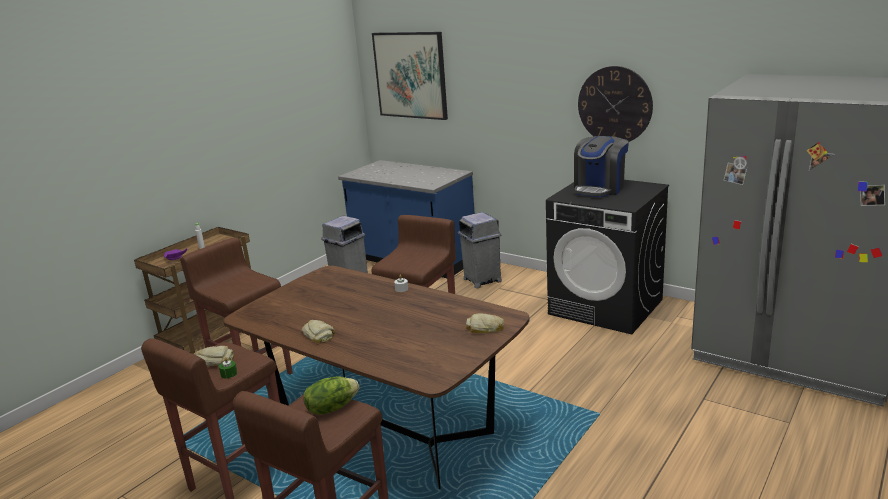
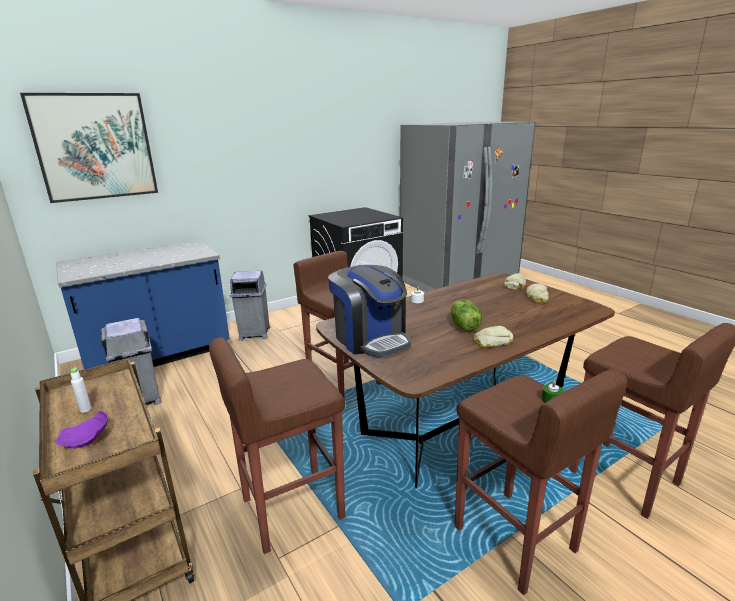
camera: 70 degrees left, 0 degrees up
(214, 360) = (516, 408): bread -> bread (536, 297)
(331, 408) = (628, 351): lettuce -> lettuce (463, 326)
(599, 189) = (345, 216): coffee machine -> coffee machine (371, 339)
(614, 105) = (322, 155): wall clock -> none

